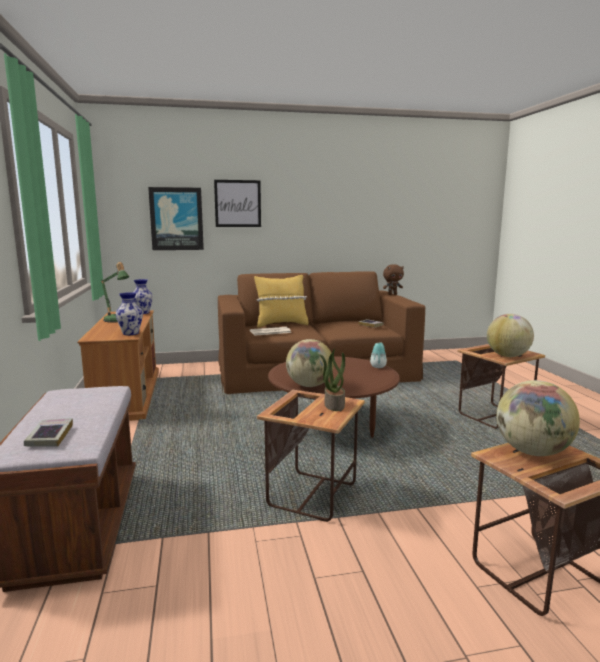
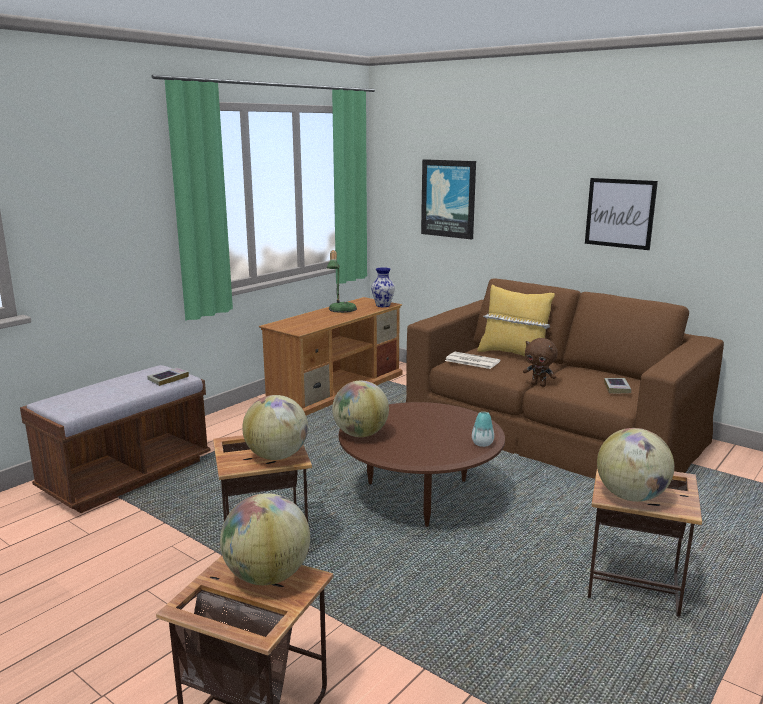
camera: 50 degrees right, 5 degrees up
(50, 436) = (77, 398): book -> book (168, 379)
(131, 333) = (309, 328): vase -> none
(237, 203) = (517, 183): picture -> picture (620, 213)
(333, 405) = (277, 456): potted plant -> globe
(392, 294) = (697, 349): brown plush toy -> brown plush toy (539, 385)

